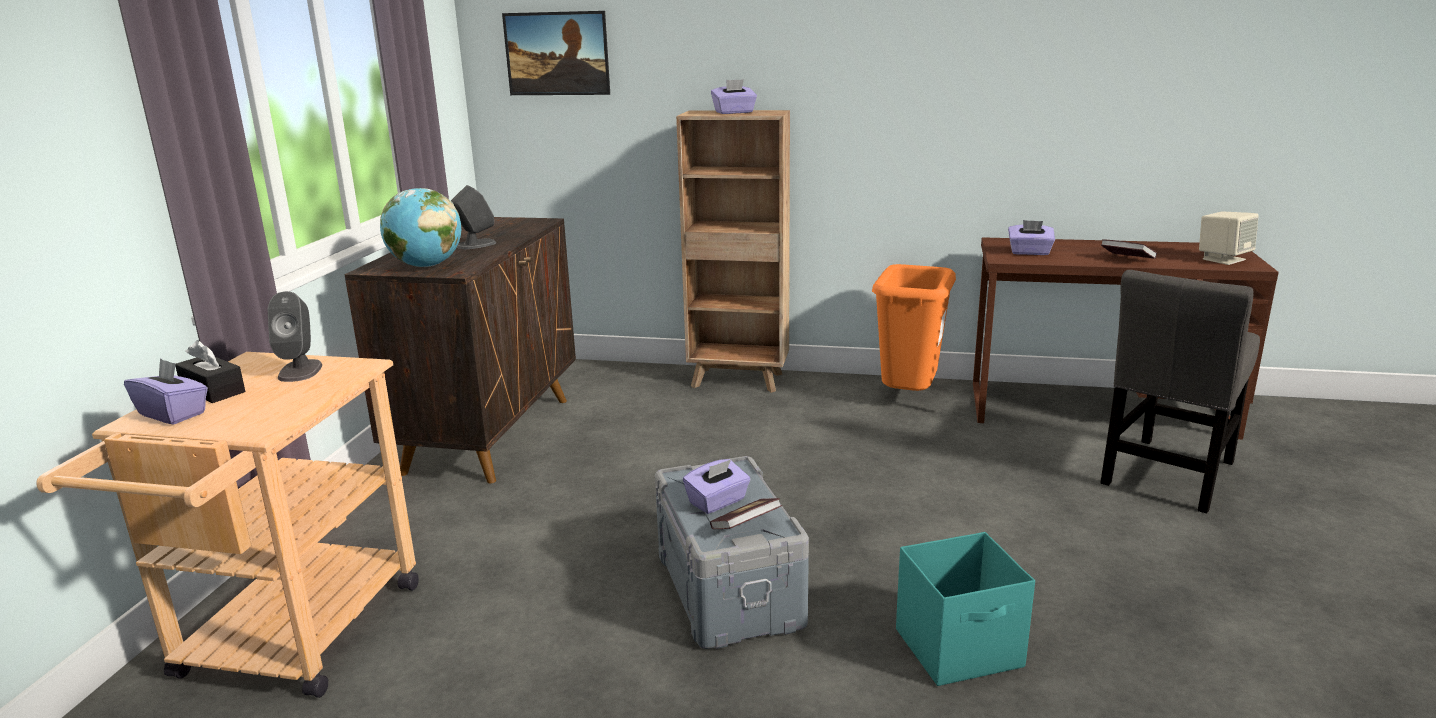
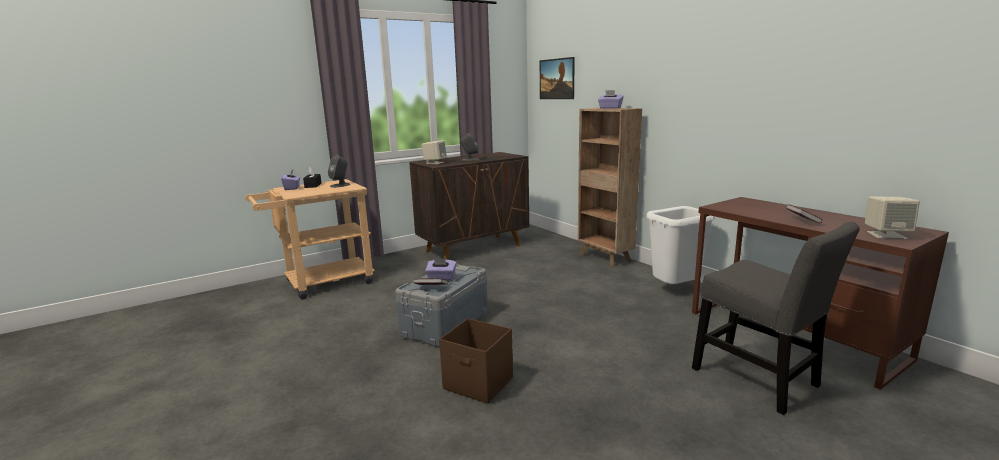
camera: 45 degrees right, 5 degrees down
(426, 266) = (435, 163): globe -> beige speaker
(908, 399) = (675, 291): orange trash can -> white trash can
(960, 649) = (479, 384): turquoise storage box -> brown storage box
(1029, 252) = (744, 207): purple tissue box -> none
(1167, 477) = (759, 380): grey chair -> grey chair turned 120 degrees counterclockwise

